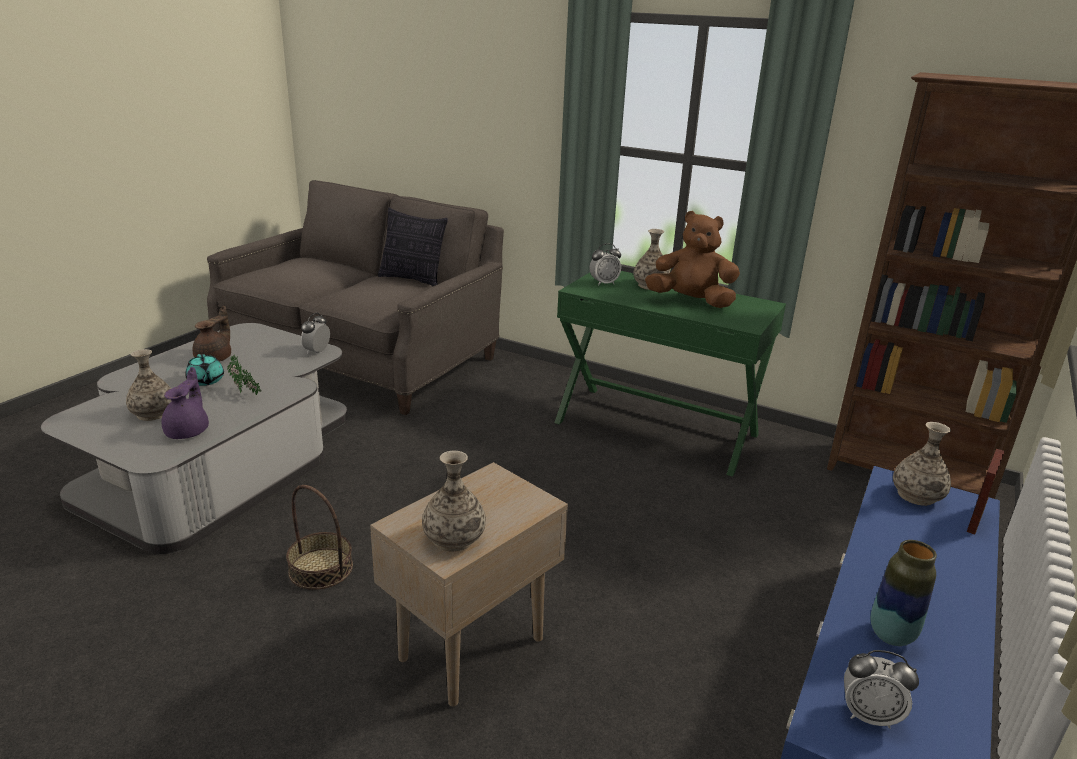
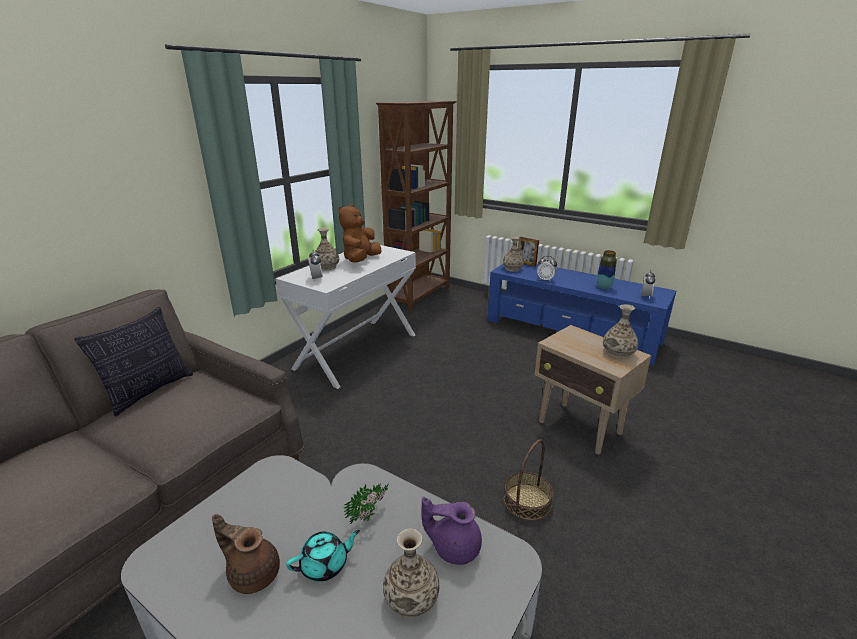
camera: 85 degrees left, 0 degrees up
(317, 351) = (268, 474): alarm clock -> alarm clock (545, 279)
(656, 428) = (356, 351): green console table -> white console table

